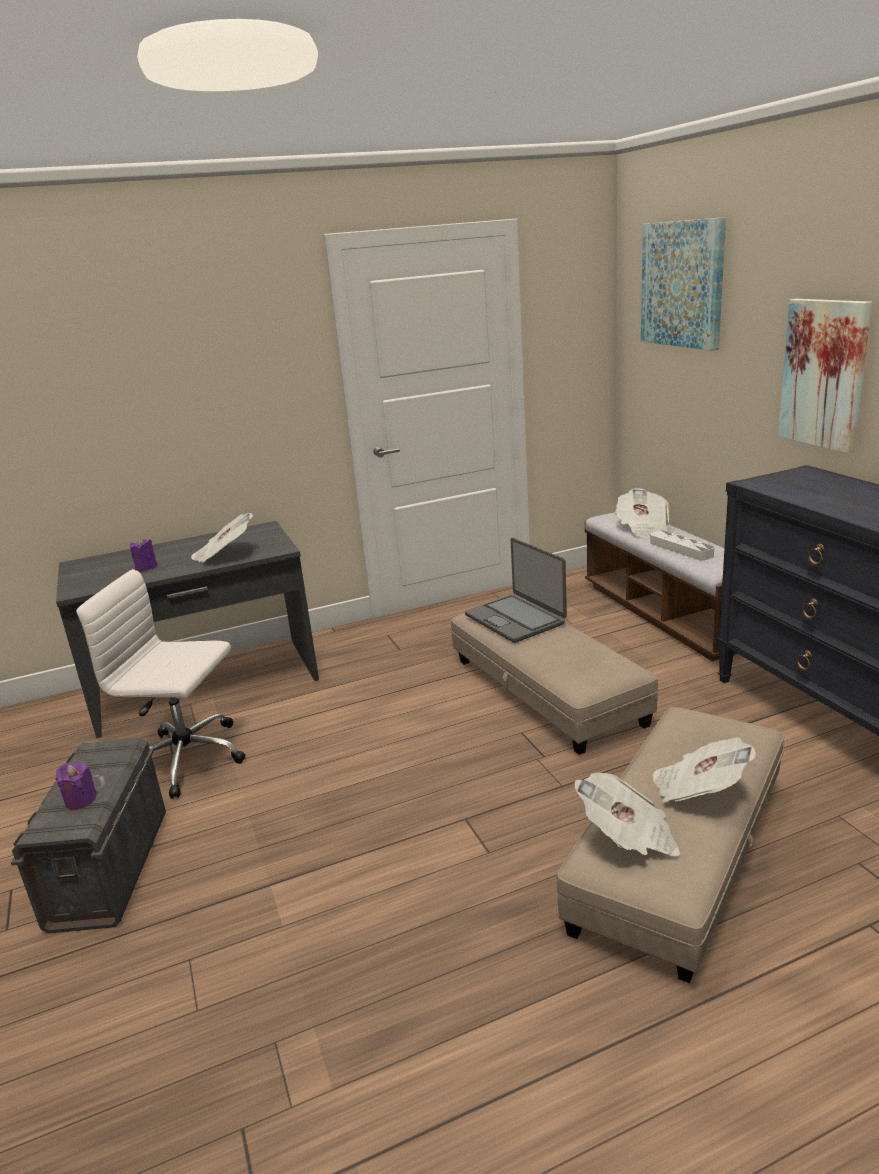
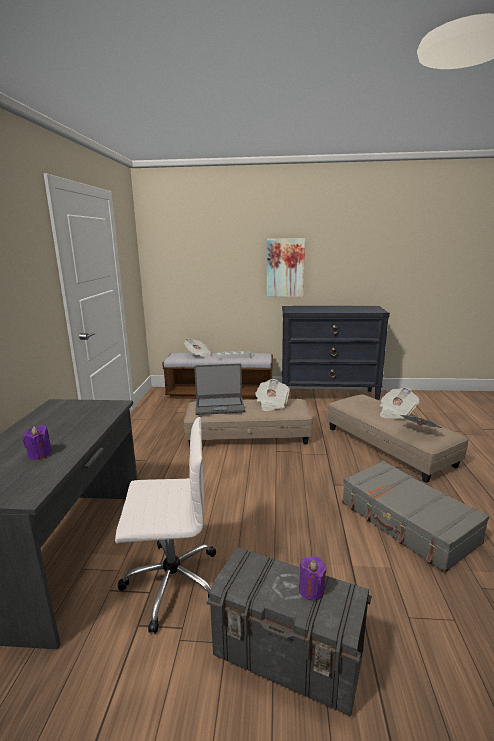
camera: 65 degrees left, 5 degrees down
(189, 759) = (171, 582): white office chair -> white office chair turned 135 degrees counterclockwise
(224, 555) = (84, 422): newspaper -> newspaper (271, 404)
(406, 926) = (407, 523): none -> grey suitcase
(682, 284) = (193, 235): picture -> none

